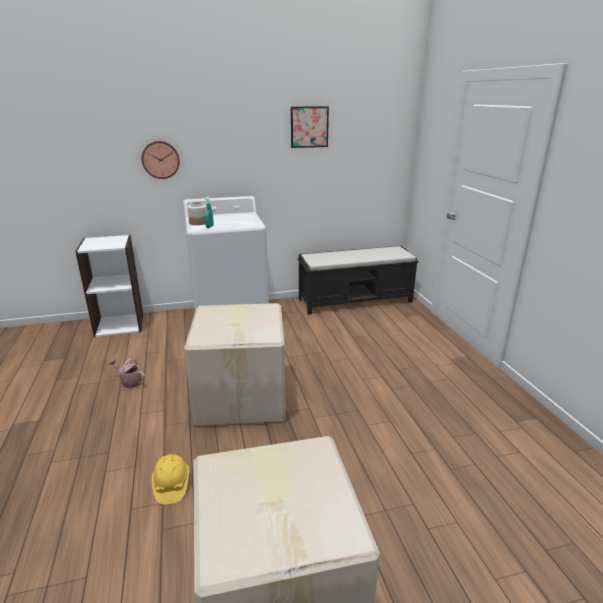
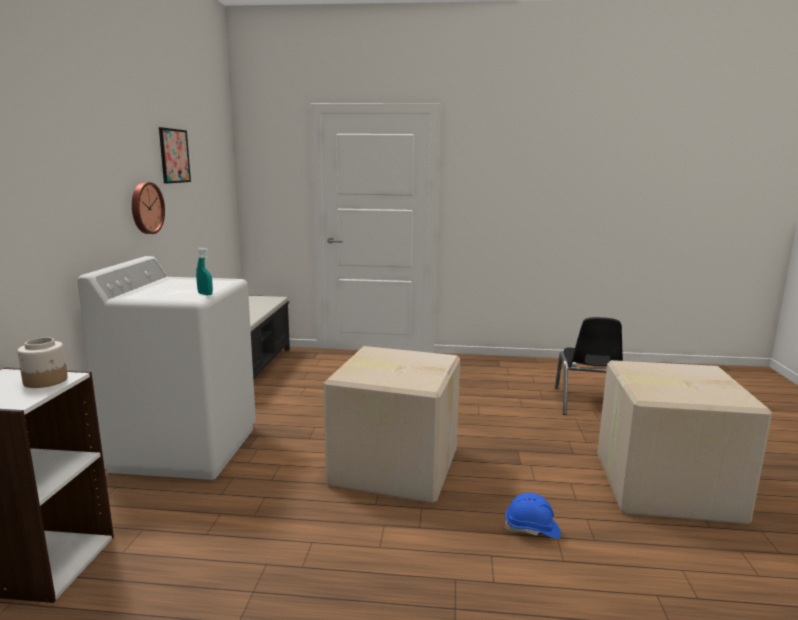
camera: 70 degrees left, 10 degrees down
(129, 382) = (284, 555): watering can -> none
(160, 159) = (37, 208): wall clock -> wall clock (145, 208)
(171, 485) = (532, 529): yellow hard hat -> blue hard hat
(198, 223) = (169, 297): jar -> jar (46, 381)
(475, 514) = (587, 403): none -> black chair

